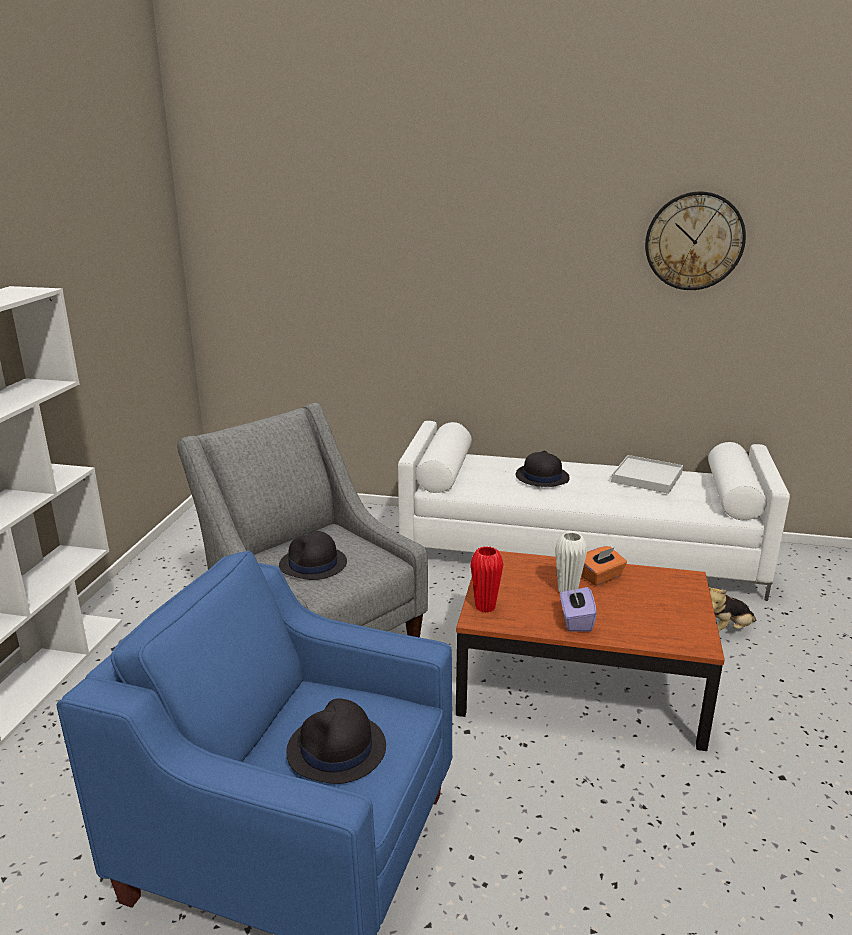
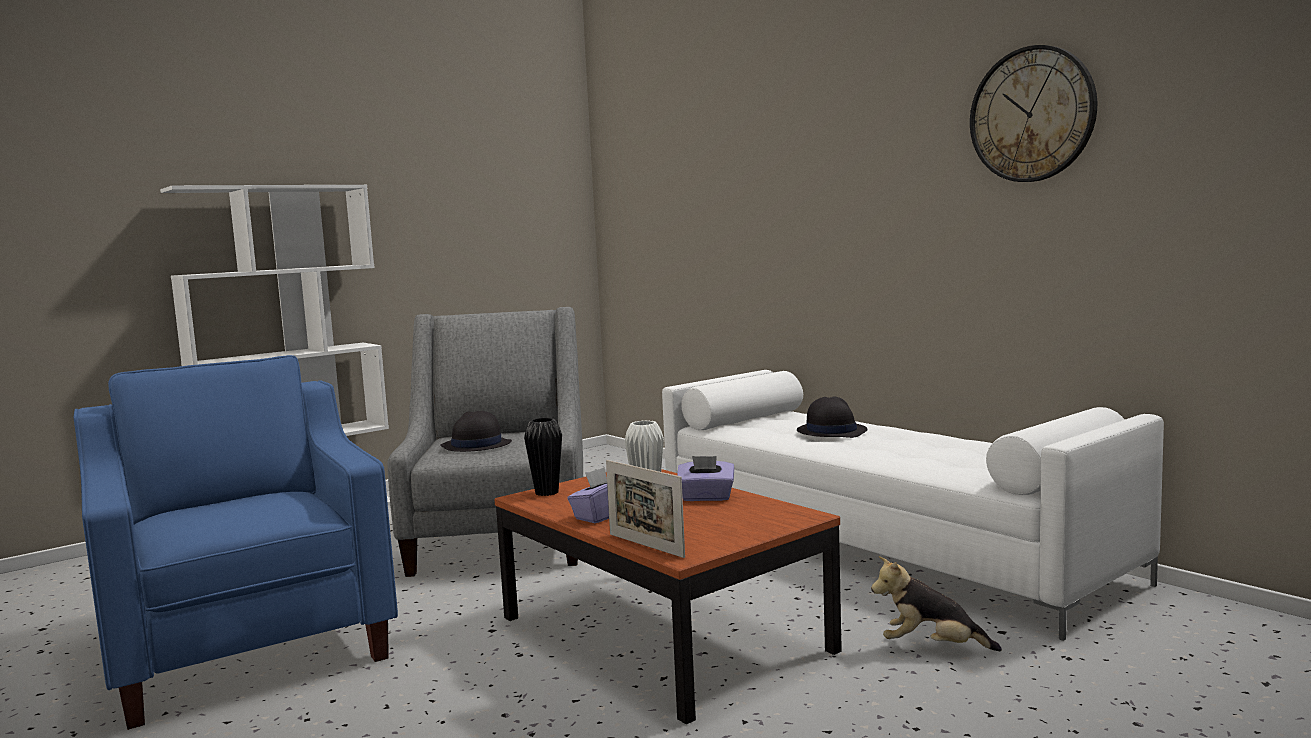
camera: 40 degrees right, 15 degrees down
(336, 750) = (221, 514): black hat -> none
(485, 607) = (547, 492): red vase -> black vase
(601, 577) = (706, 497): orange tissue box -> purple tissue box
(647, 477) = (965, 446): white tray -> none
(663, 643) = (646, 545): none -> picture frame

